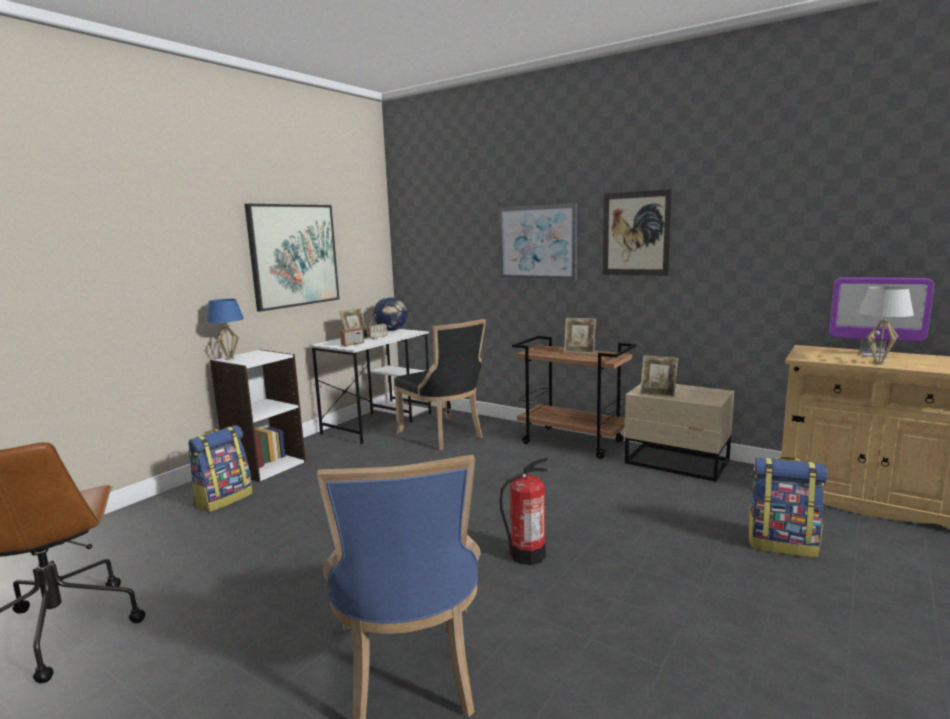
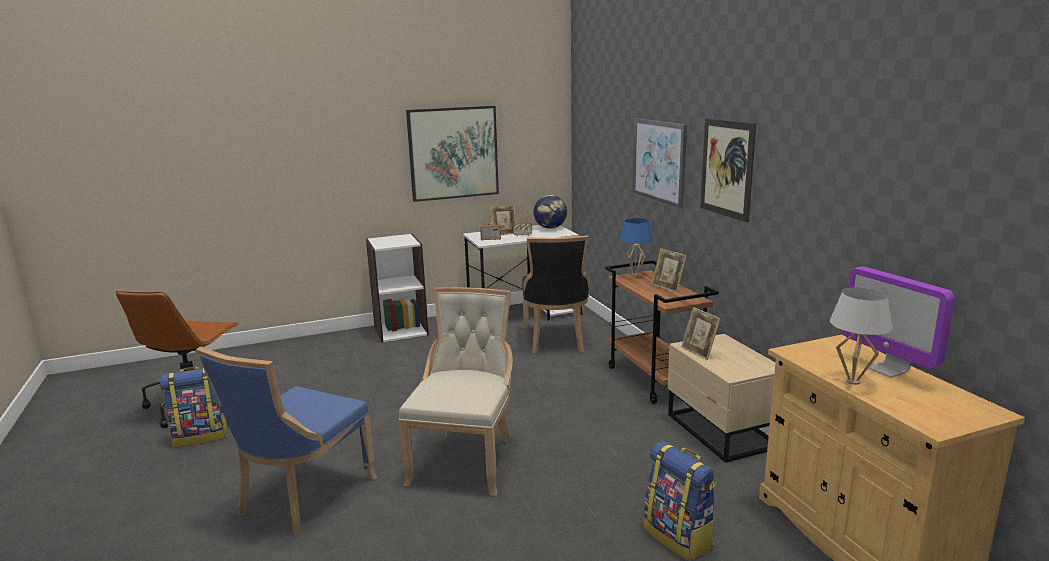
camera: 35 degrees right, 5 degrees up
(224, 499) = (348, 349): backpack -> backpack (201, 436)
(229, 358) = (378, 239): blue table lamp -> blue table lamp (635, 274)
(527, 555) = (466, 459): fire extinguisher -> beige chair

